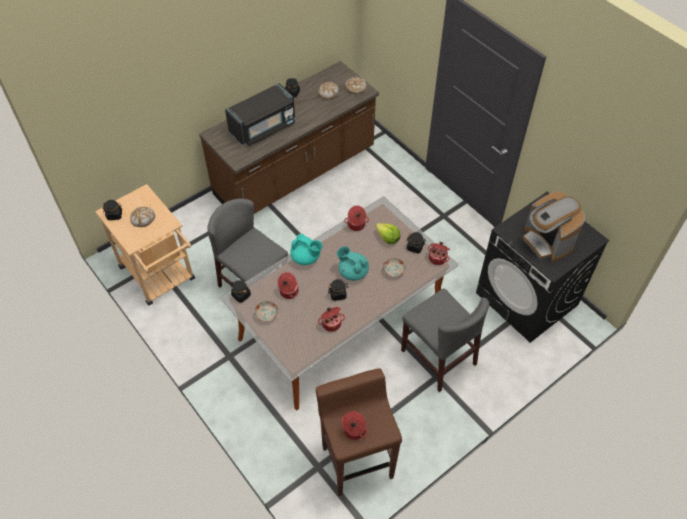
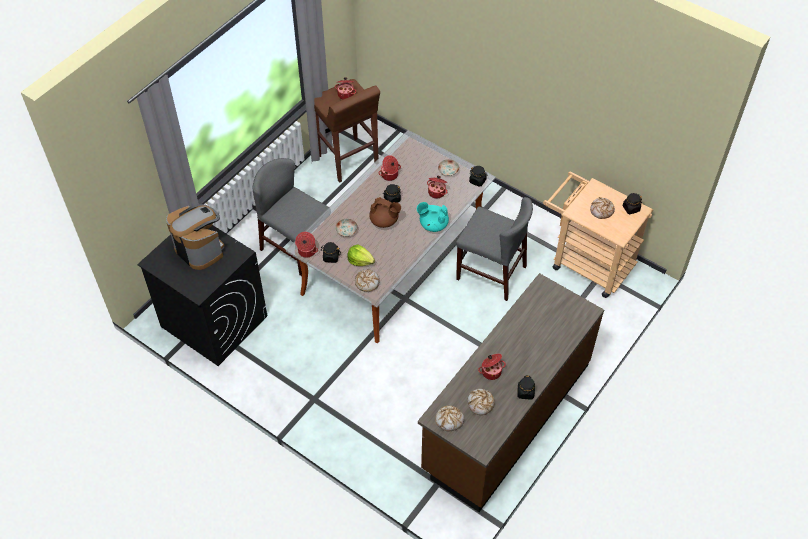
camera: 165 degrees right, 0 degrees up
(263, 128) = (536, 333): black microwave -> none
(353, 272) = (384, 221): turquoise teapot -> brown teapot
(356, 225) = (395, 267): cooking pot -> cooking pot (491, 371)
(387, 217) = (367, 282): none -> bread

